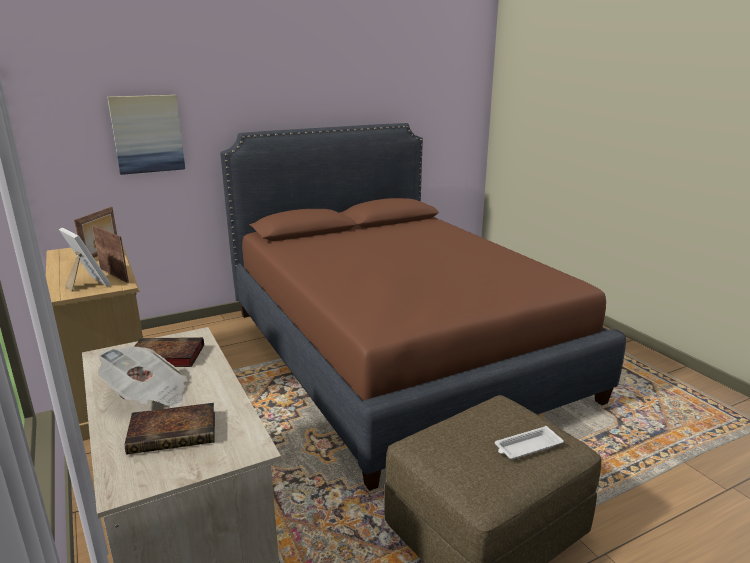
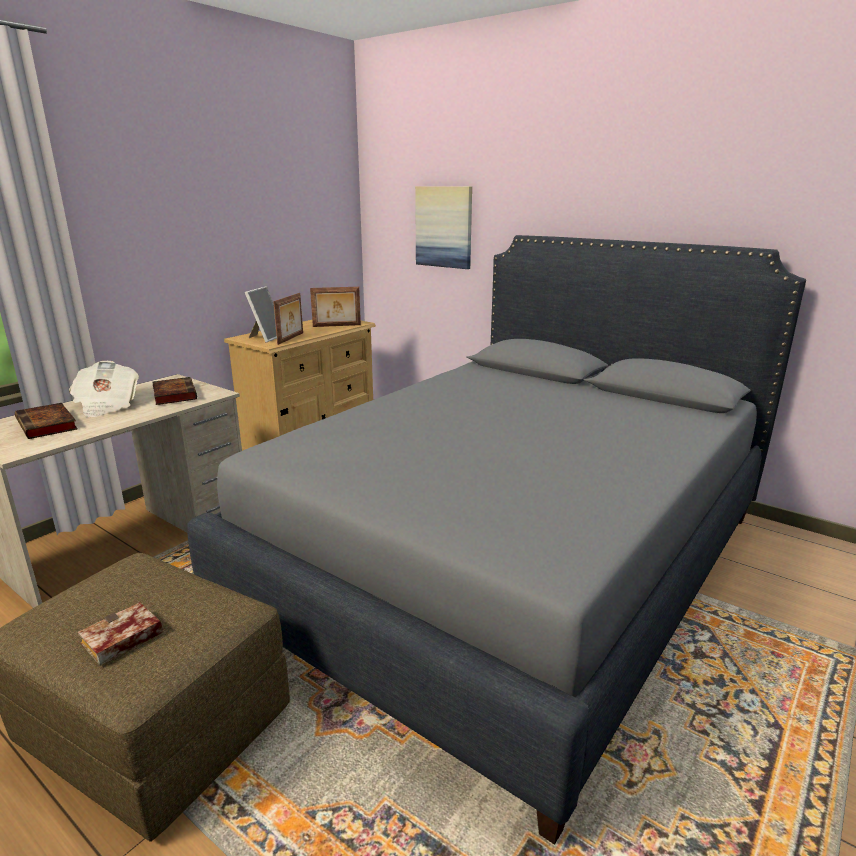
camera: 65 degrees right, 0 degrees up
(397, 352) = (512, 561): brown bed -> grey bed
(527, 447) = (120, 641): white tray -> book

